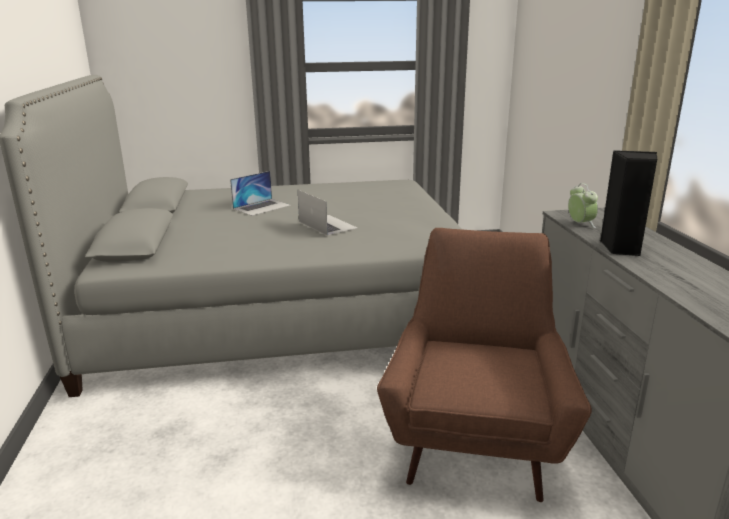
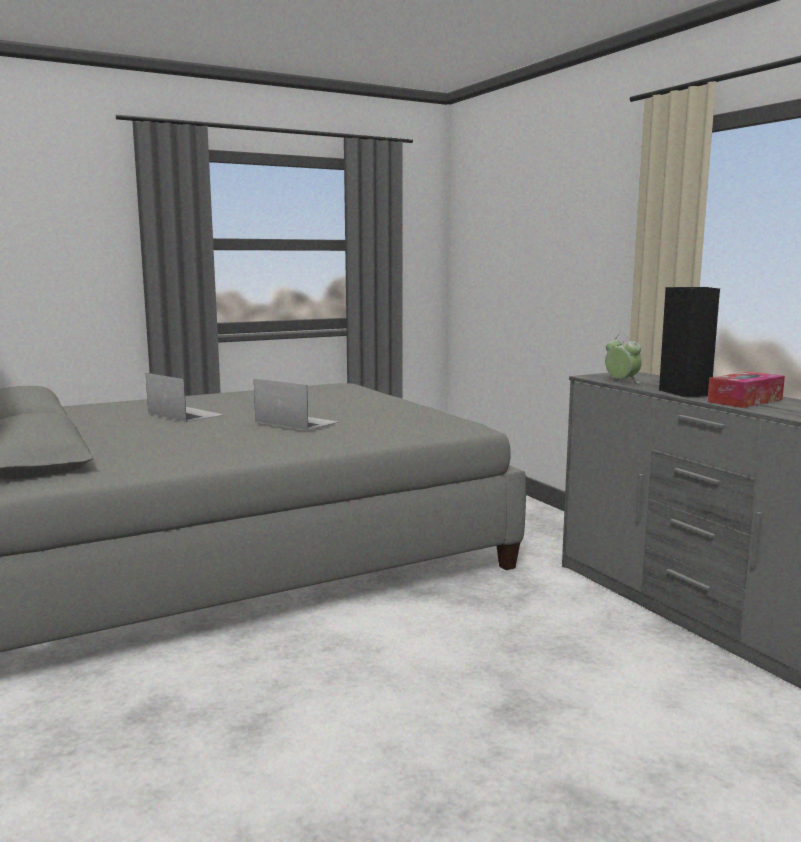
camera: 20 degrees left, 10 degrees down
(262, 207) = (185, 414): laptop -> laptop turned 75 degrees counterclockwise
(475, 442) = (560, 649): brown armchair -> none
(665, 267) = (745, 401): none -> tissue box

